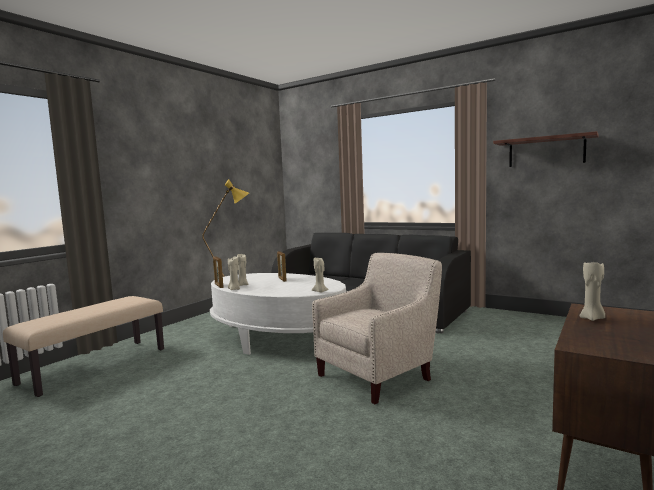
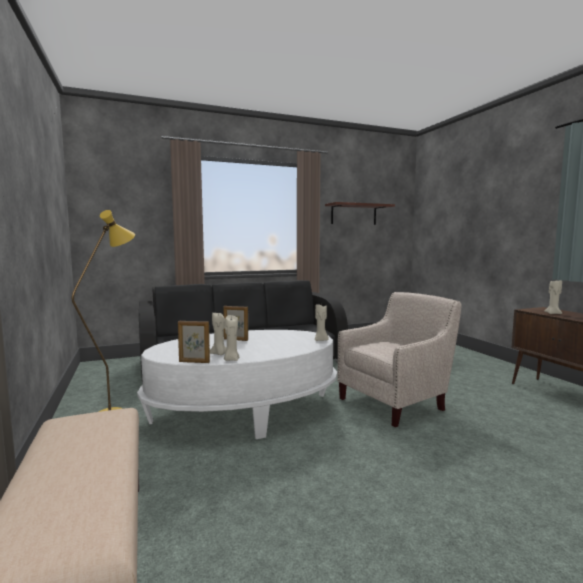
camera: 55 degrees left, 0 degrees up
(379, 375) = (395, 402): beige armchair -> beige armchair turned 60 degrees clockwise

